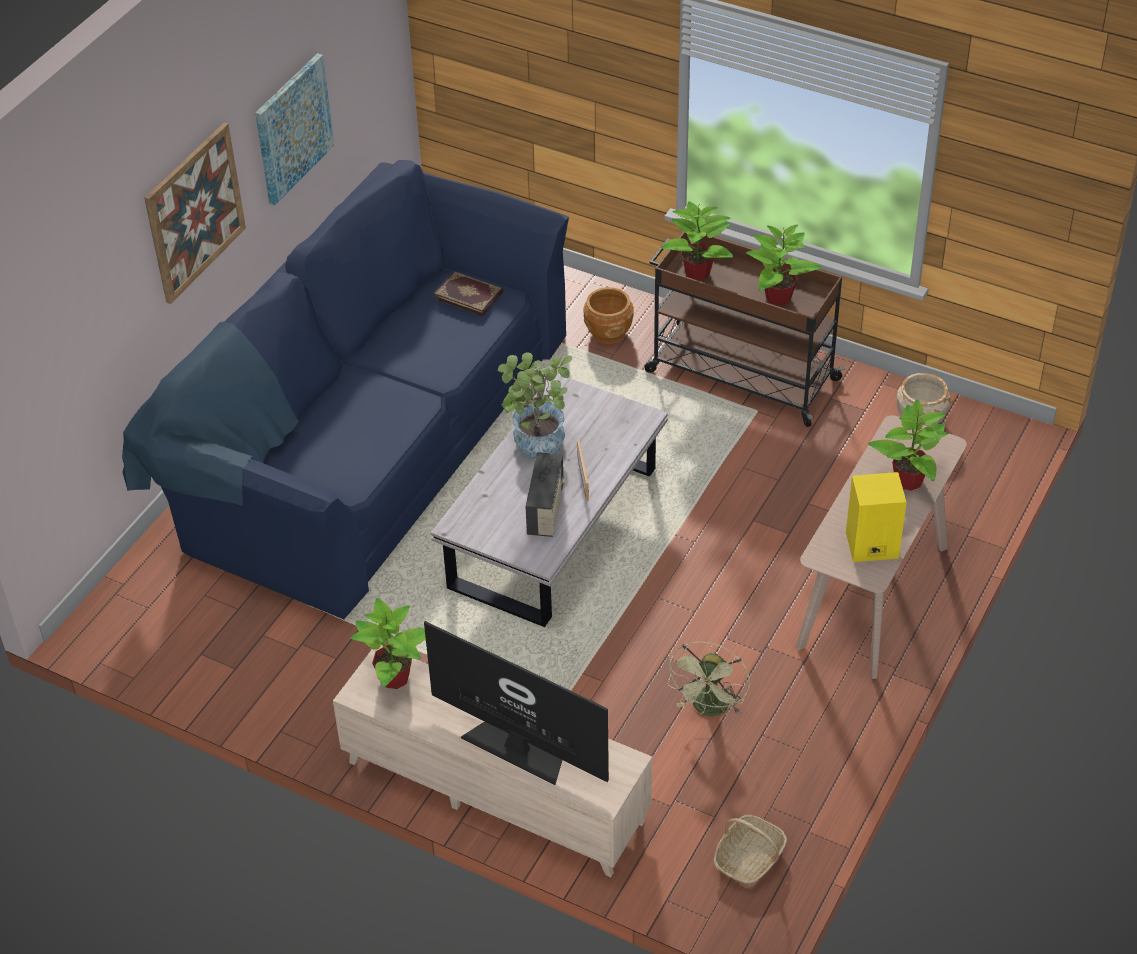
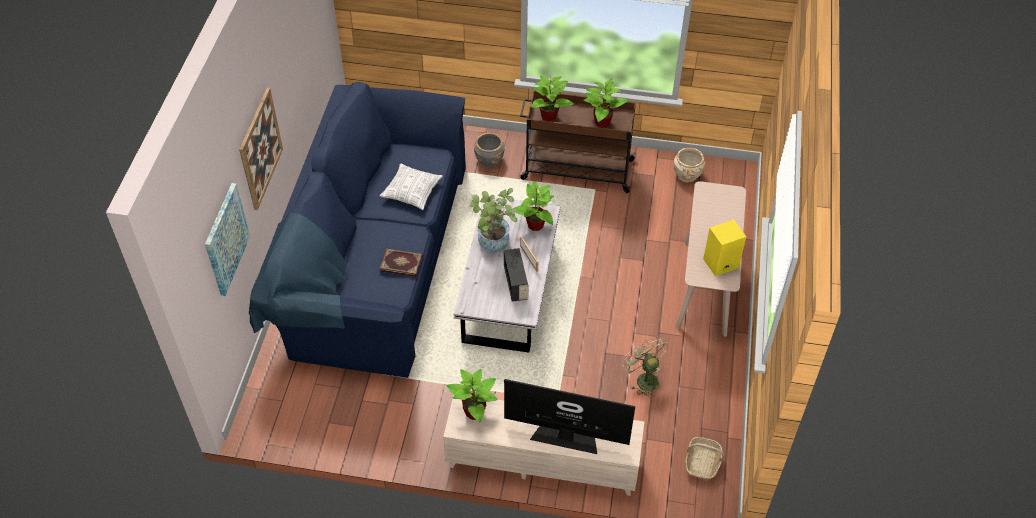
camera: 20 degrees left, 5 degrees up
(293, 128) = (294, 79): picture -> picture (226, 239)
(443, 343) = (412, 192): none -> pillow
(469, 295) = (415, 157): book -> book (401, 263)
(609, 333) = (489, 160): brown planter -> grey planter
(710, 709) = (643, 378): green fan -> green fan turned 150 degrees clockwise
(908, 481) = (723, 219): potted plant -> potted plant (535, 225)

